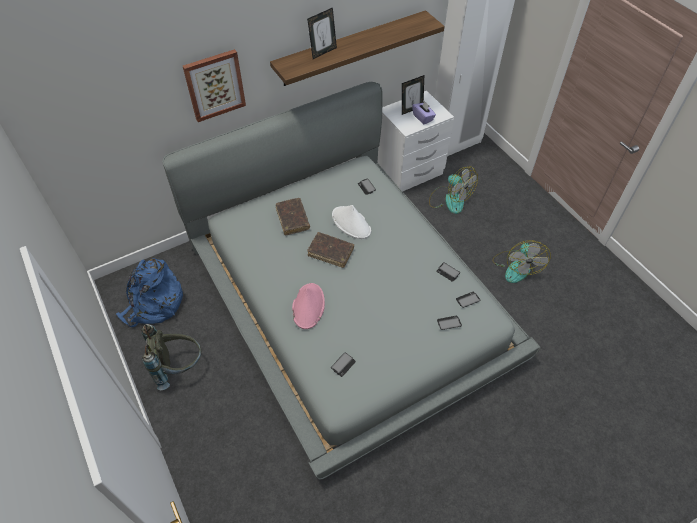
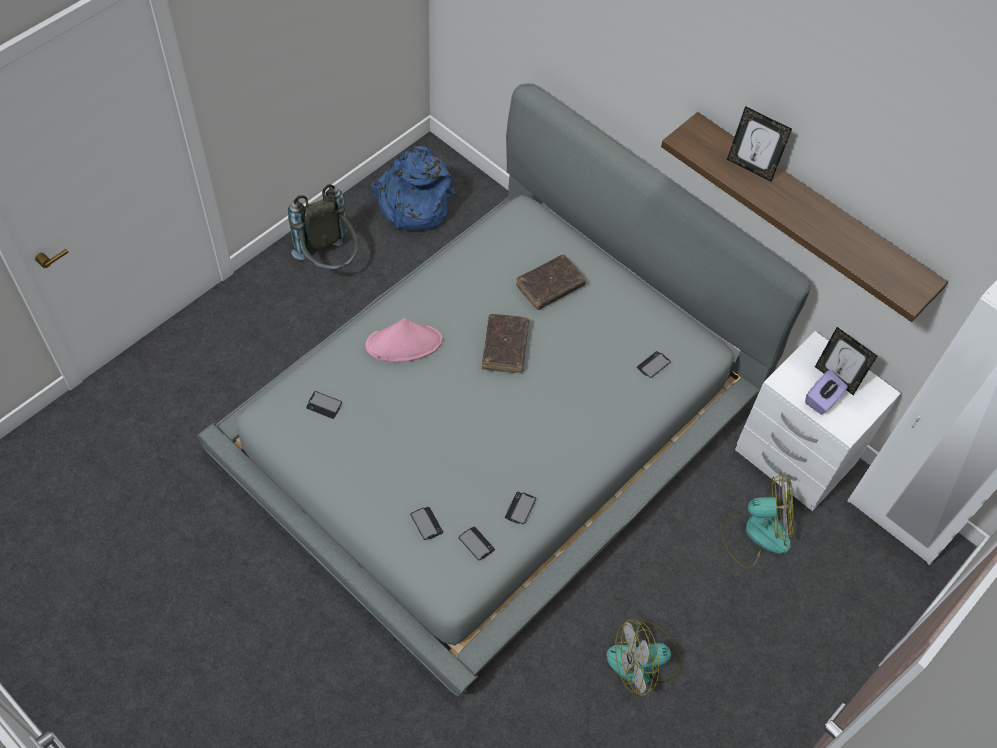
camera: 70 degrees right, 5 degrees up
(214, 85) = (625, 70): picture -> none
(351, 223) = (569, 361): white hat -> none
(450, 199) = (755, 533): fan -> fan turned 120 degrees counterclockwise

